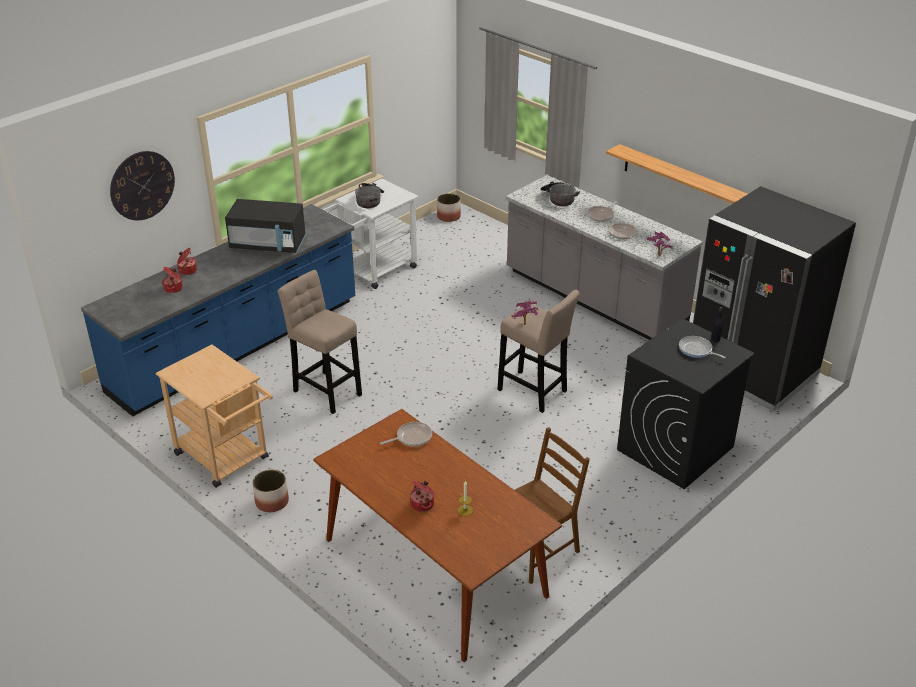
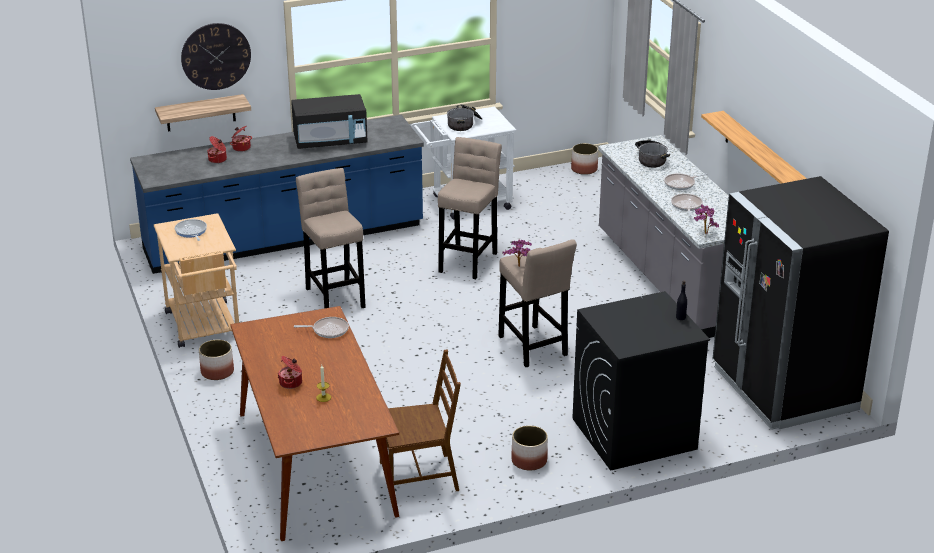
camera: 25 degrees right, 5 degrees down
(134, 245) = (200, 113): none -> shelf
(268, 244) = (330, 141): black microwave -> black microwave turned 45 degrees counterclockwise
(417, 324) = (469, 260): none -> beige stool
(614, 502) = (529, 461): none -> planter
(697, 350) = (651, 322): frying pan -> frying pan (191, 231)

